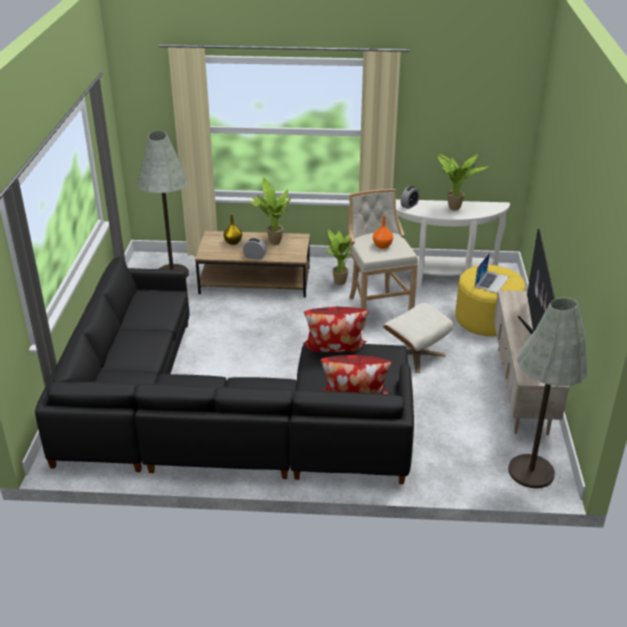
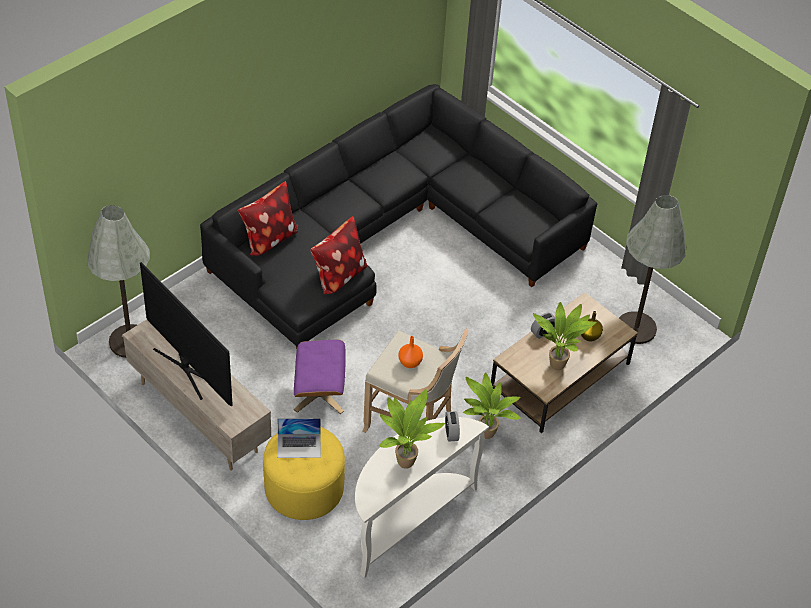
camera: 130 degrees right, 15 degrees up
(415, 354) = (320, 393): beige ottoman -> purple ottoman
(491, 281) = (299, 445): laptop -> laptop turned 75 degrees counterclockwise

